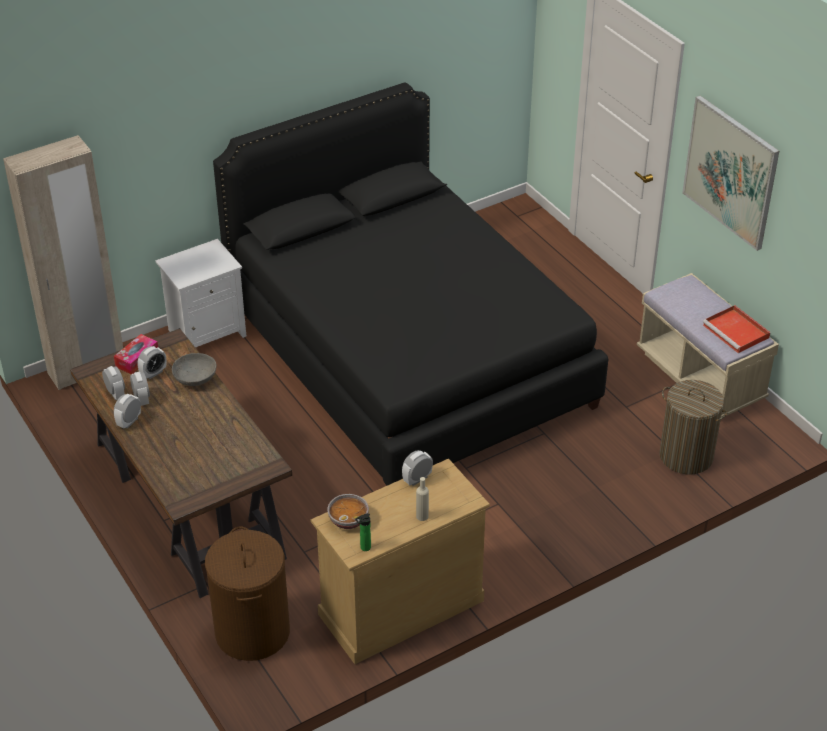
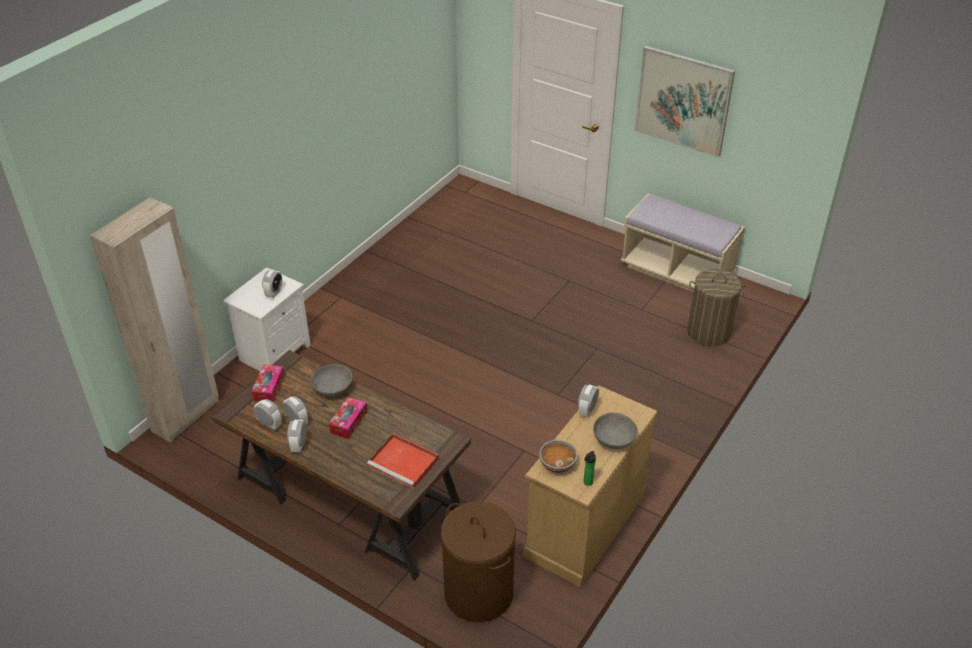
camera: 25 degrees left, 0 degrees up
(153, 373) = (292, 395): alarm clock -> alarm clock (274, 292)
(188, 415) = (348, 422): none -> tissue box
(407, 356) = (453, 321): black bed -> none
(422, 516) = (613, 439): beige bottle -> grey bowl
(737, 332) = (713, 226): red tray -> red tray (405, 463)

